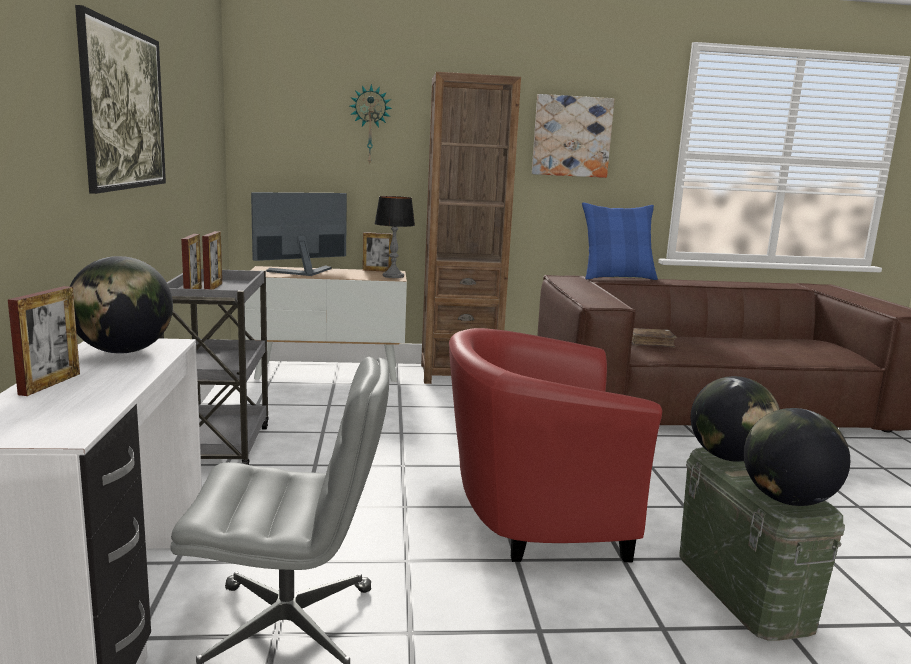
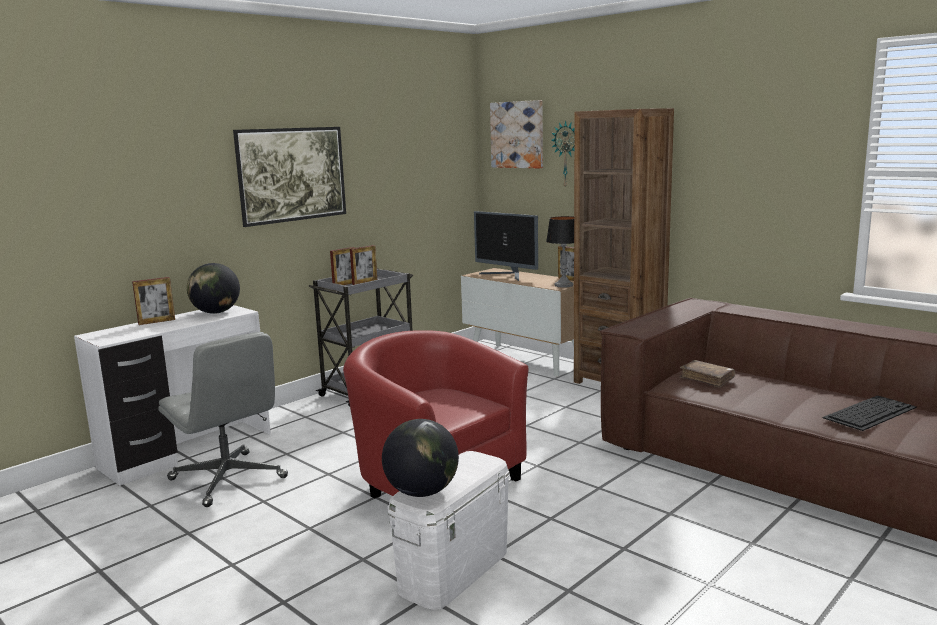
camera: 50 degrees right, 0 degrees up
(302, 272) = (507, 276): monitor -> monitor turned 150 degrees counterclockwise
(571, 136) = (737, 156): picture -> picture (517, 134)
(617, 277) = (762, 308): blue pillow -> none
(729, 457) = (471, 462): globe -> none
(741, 589) = (454, 570): green storage box -> white storage box
(780, 344) = (870, 412): none -> keyboard

